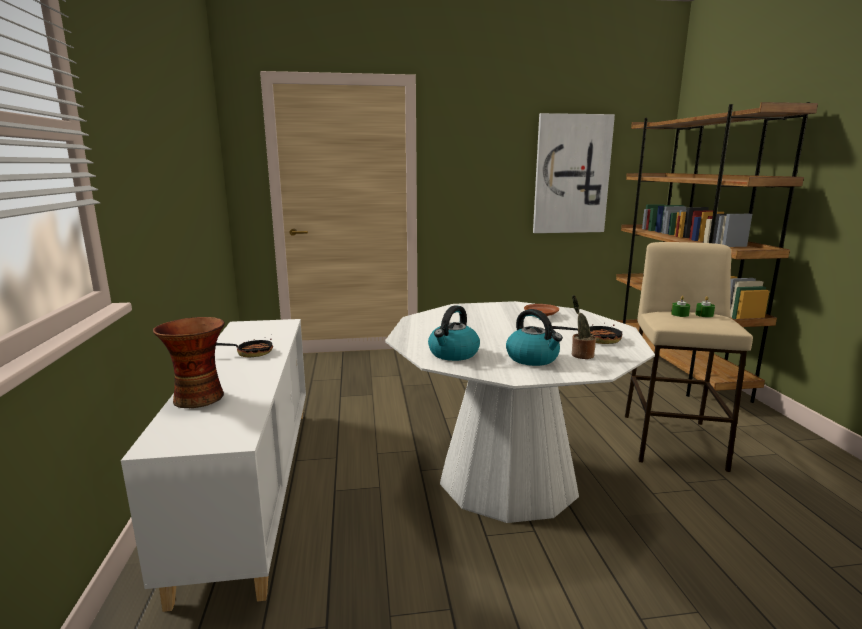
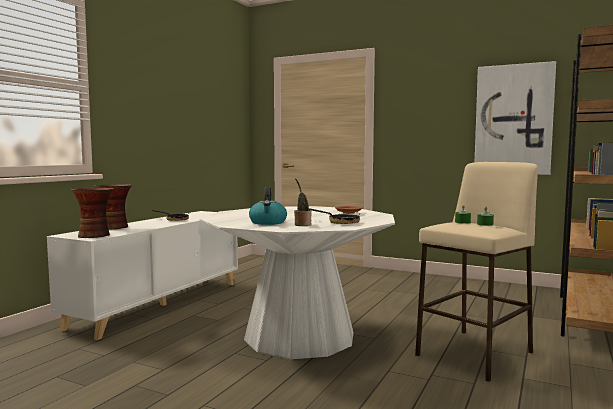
camera: 35 degrees right, 10 degrees down
(222, 432) = (94, 235): none -> vase
(453, 354) = (232, 217): kettle -> none

